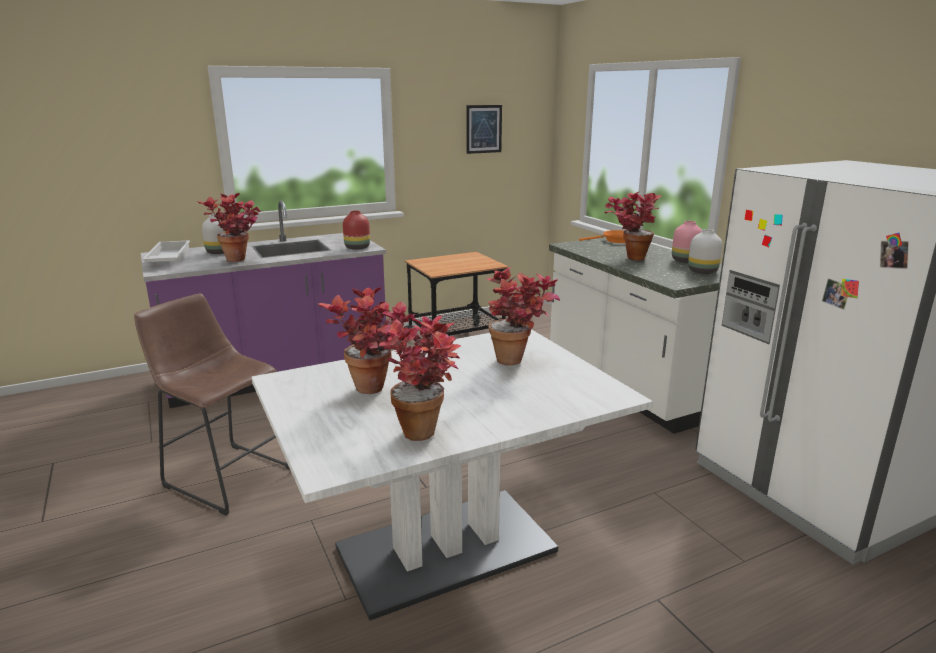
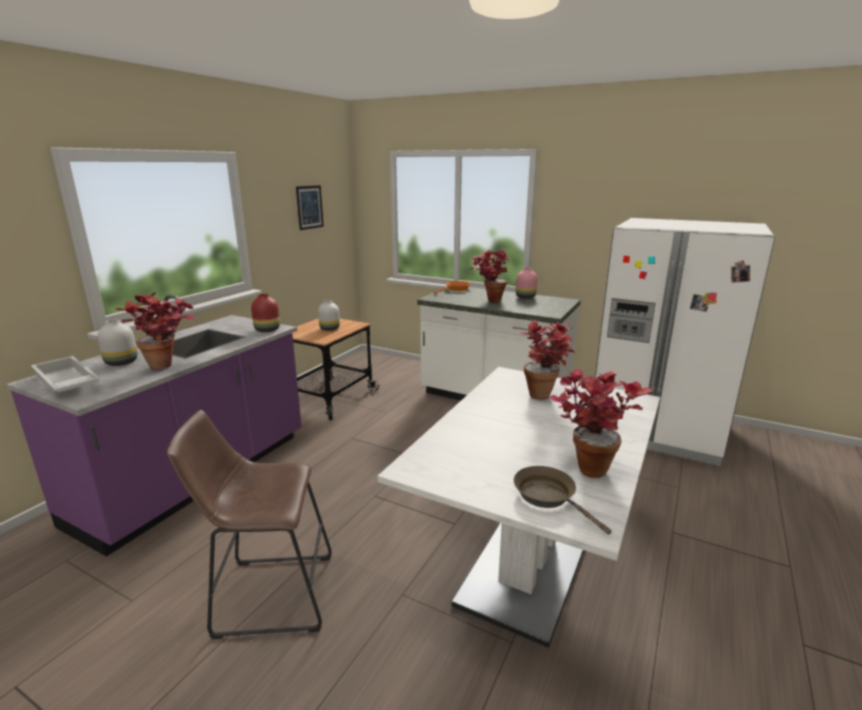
camera: 35 degrees left, 0 degrees up
(338, 436) = (548, 496): none -> brown frying pan
(377, 392) = (504, 451): potted plant -> none
(703, 272) = (549, 303): white vase -> white vase (330, 329)

